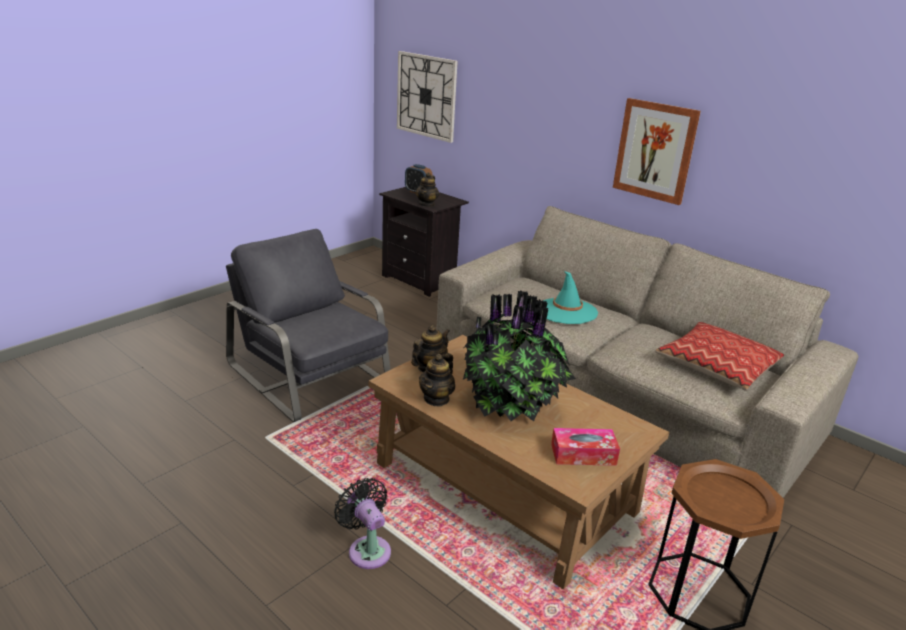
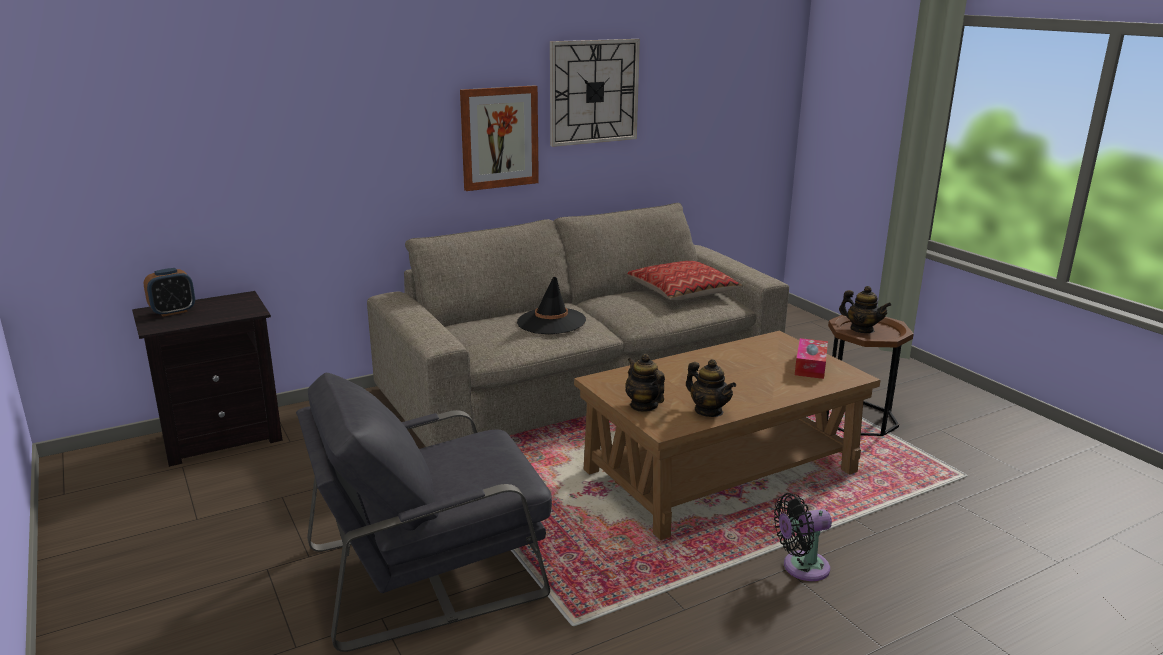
camera: 70 degrees left, 5 degrees down
(426, 96) = (121, 163): wall clock -> wall clock (594, 92)
(427, 204) = (236, 313): teapot -> teapot (862, 330)
(512, 405) = (729, 379): potted plant -> none
(566, 311) = (551, 322): turquoise hat -> black hat

